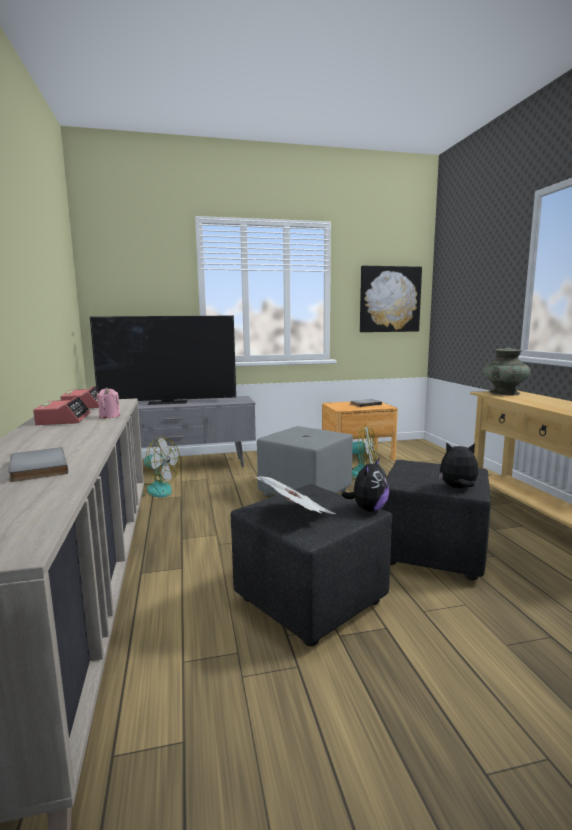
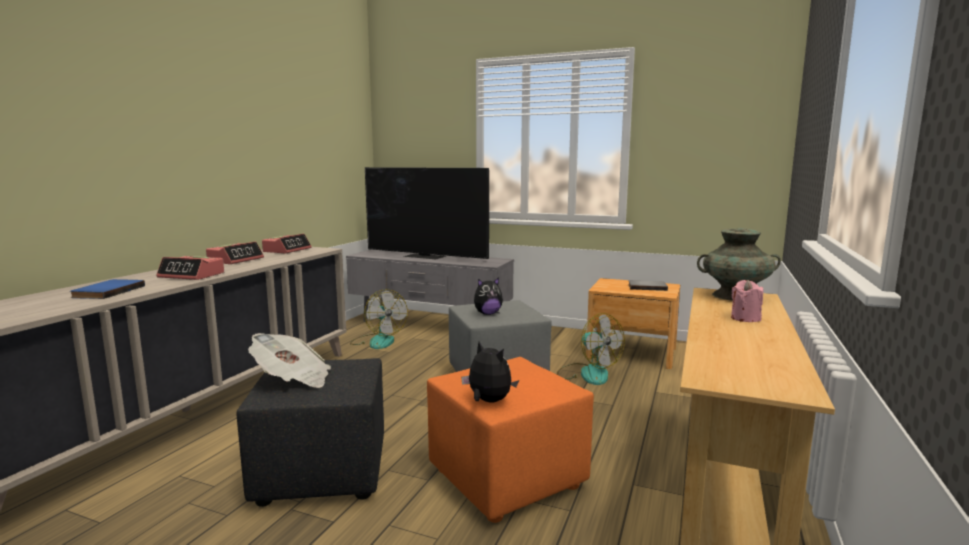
camera: 35 degrees right, 0 degrees up
(35, 468) = (107, 291): grey book -> blue book
(76, 438) = (192, 275): none -> alarm clock
(109, 416) = (267, 262): pink candle -> pink candle (745, 318)
(368, 509) = (356, 393): plush toy -> plush toy (487, 313)
(389, 299) = (719, 146): picture -> none
(431, 553) = (505, 478): black ottoman -> orange ottoman

